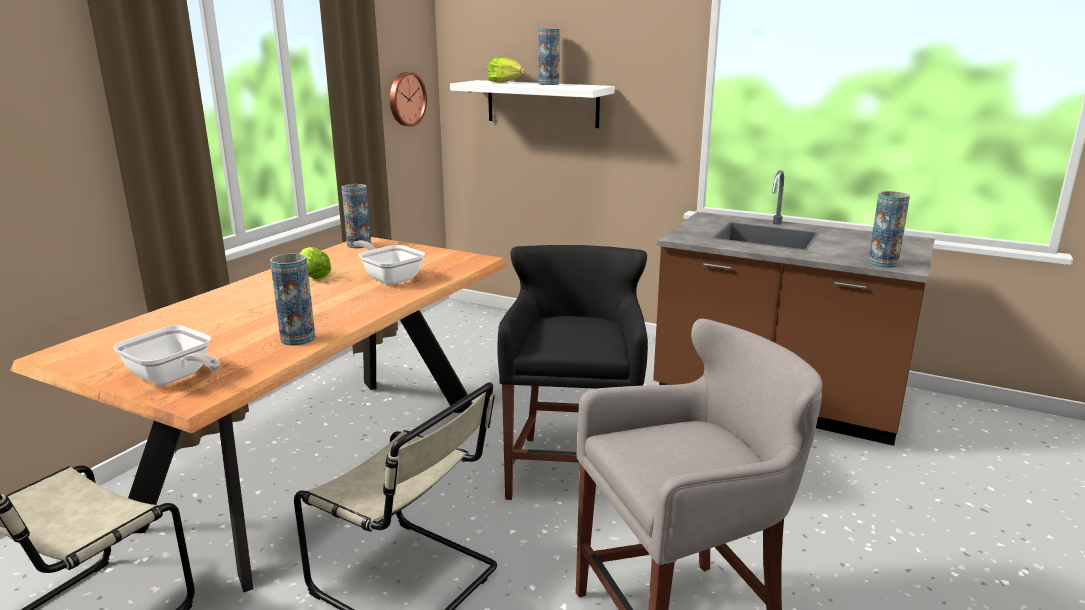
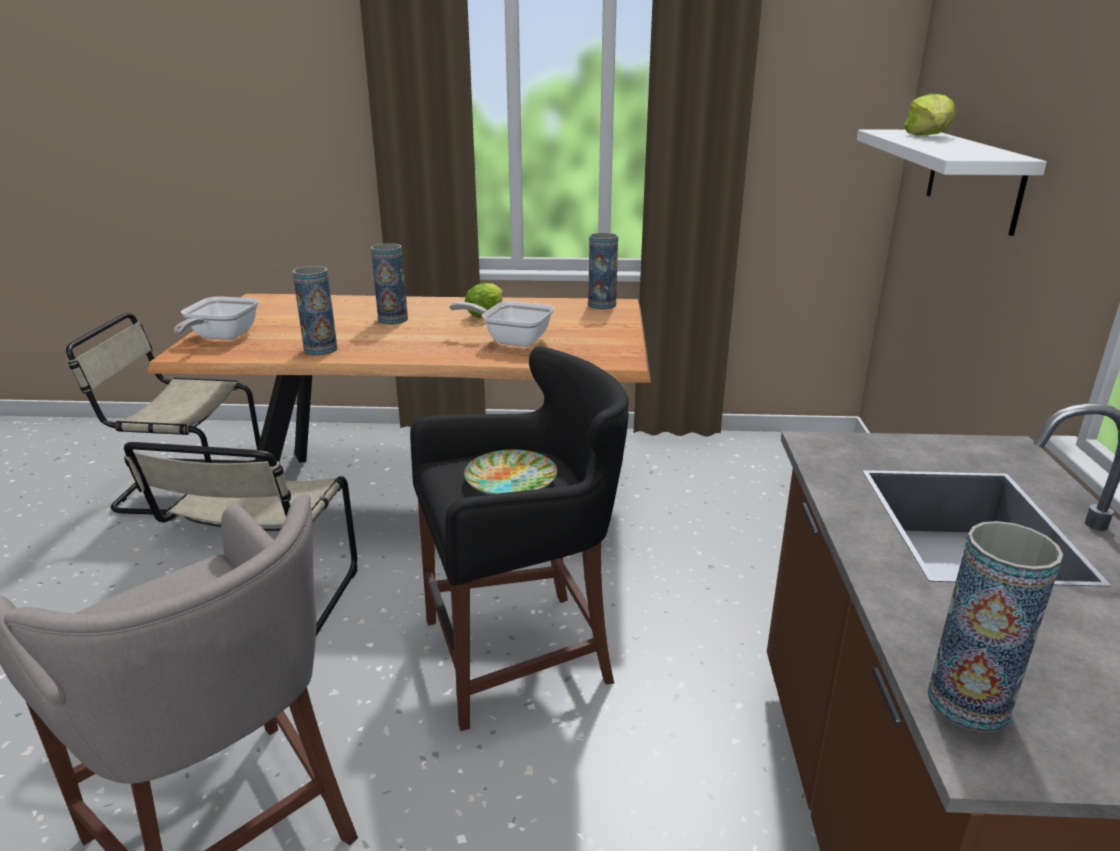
camera: 65 degrees right, 5 degrees up
(390, 278) = (511, 340): frying pan -> frying pan turned 90 degrees counterclockwise
(406, 99) = (822, 146): wall clock -> none
(548, 84) = (965, 145): vase -> vase (393, 319)
(579, 330) = (511, 480): none -> plate

